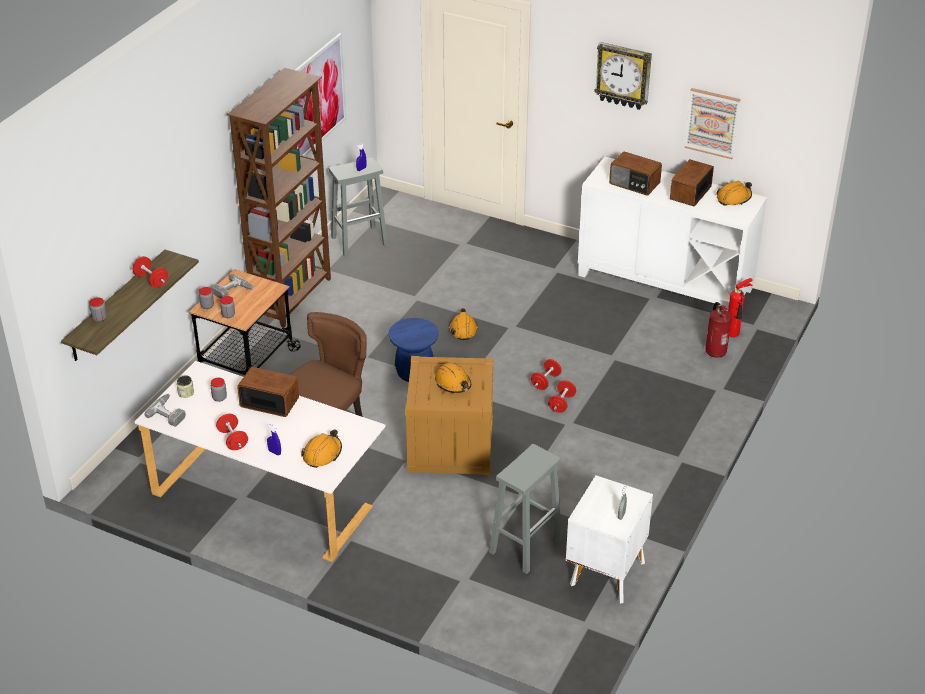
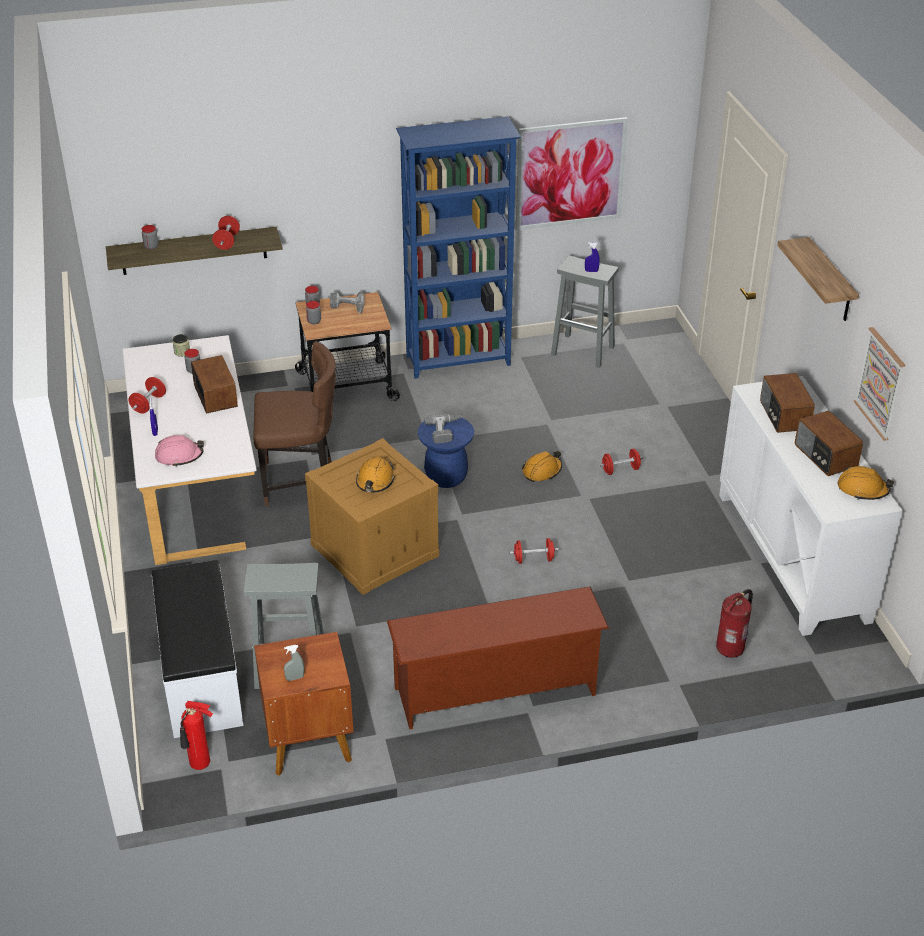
camera: 50 degrees right, 0 degrees up
(169, 413) = (149, 358): power drill -> power drill (446, 431)
(293, 298) = (459, 361): brown bookcase -> blue bookcase
(322, 454) = (179, 456): orange hard hat -> pink hard hat
(483, 595) = (200, 676): none -> white bench
(561, 404) = (514, 586): red dumbbell -> red dumbbell (620, 470)
(605, 573) = (307, 742): white nightstand -> brown nightstand
(623, 75) = (830, 281): wall clock -> shelf
(650, 465) = (496, 693): none -> brown shoe rack
(689, 193) = (825, 456): radio -> radio turned 105 degrees counterclockwise
(734, 333) = (780, 647): fire extinguisher -> fire extinguisher (200, 764)

